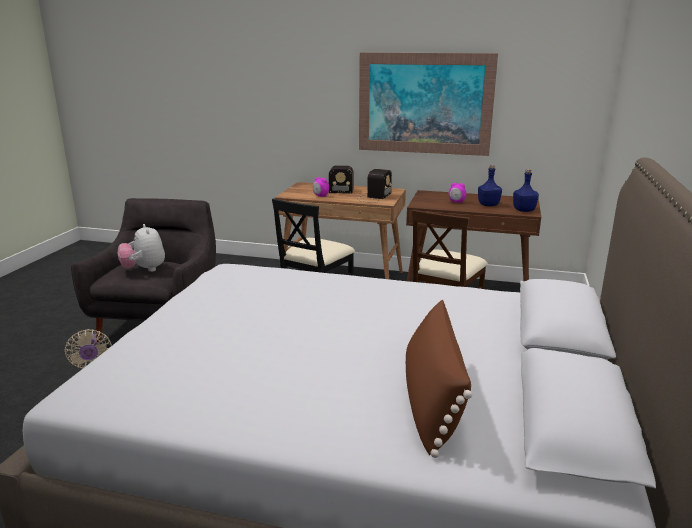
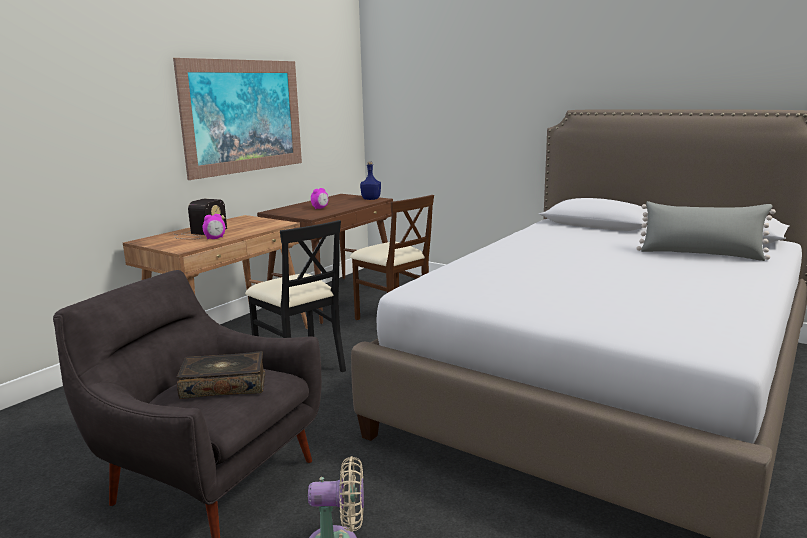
camera: 70 degrees left, 5 degrees down
(144, 269) = (224, 385): plush toy -> book
(374, 197) = (258, 224): radio -> none
(432, 401) = (701, 254): brown pillow -> grey pillow
(488, 205) = (342, 203): blue bottle -> none

